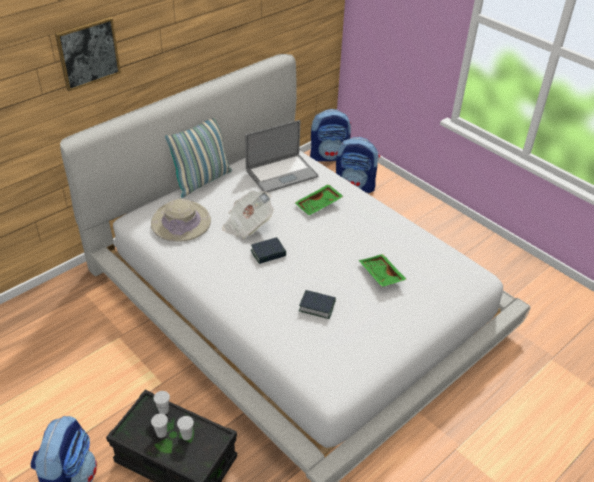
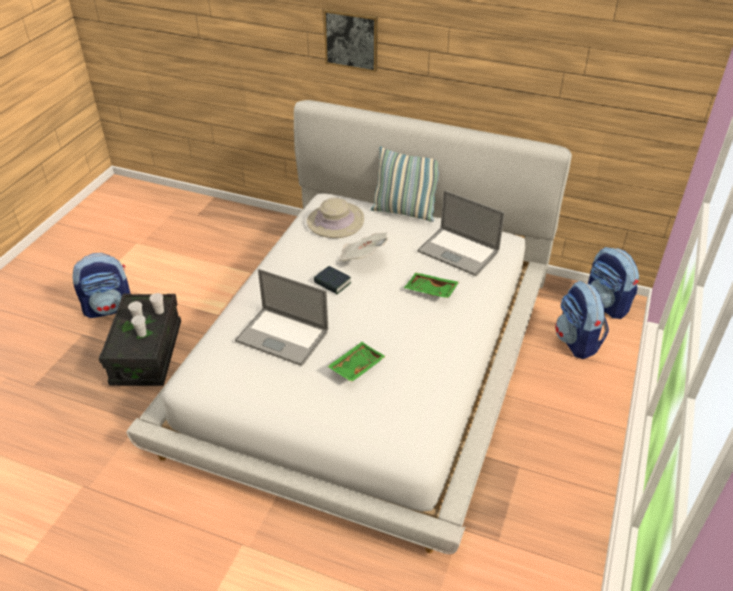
camera: 65 degrees right, 0 degrees up
(317, 306) = (282, 336): book -> laptop

